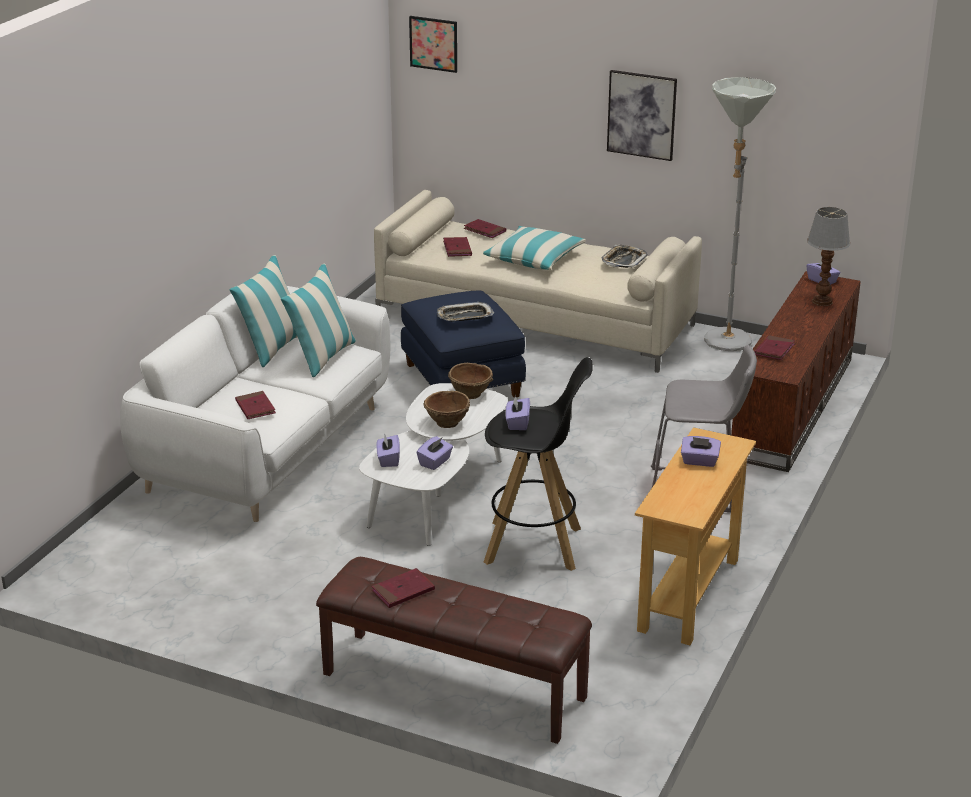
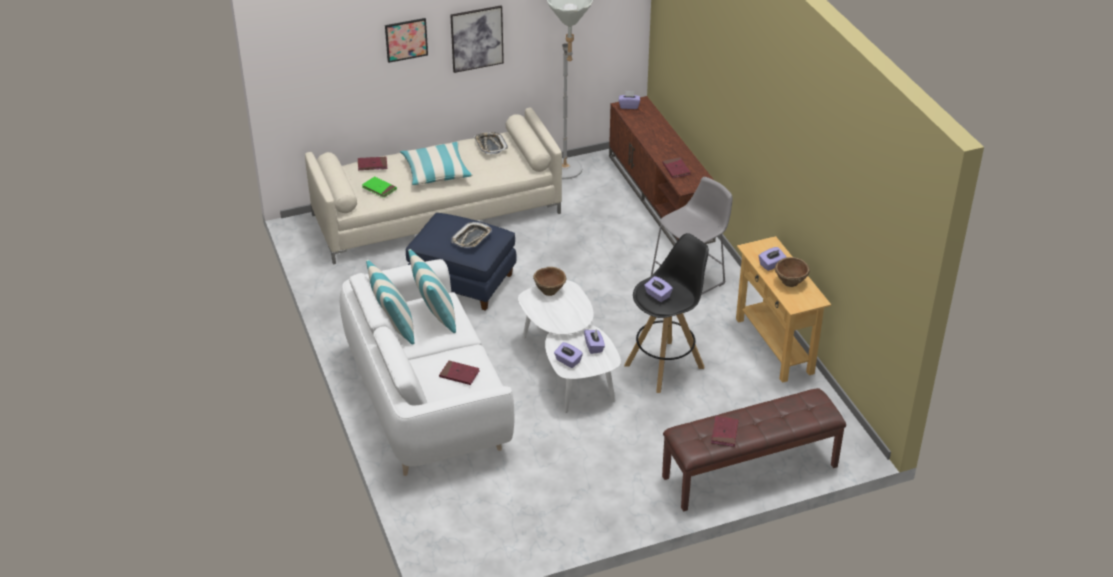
camera: 45 degrees left, 10 degrees up
(433, 43) = (299, 40): picture -> picture (406, 39)
(447, 423) = (569, 317): brown bowl -> brown bowl (790, 282)
(457, 249) = (379, 188): red book -> green book
(821, 302) = (650, 122): table lamp -> none

